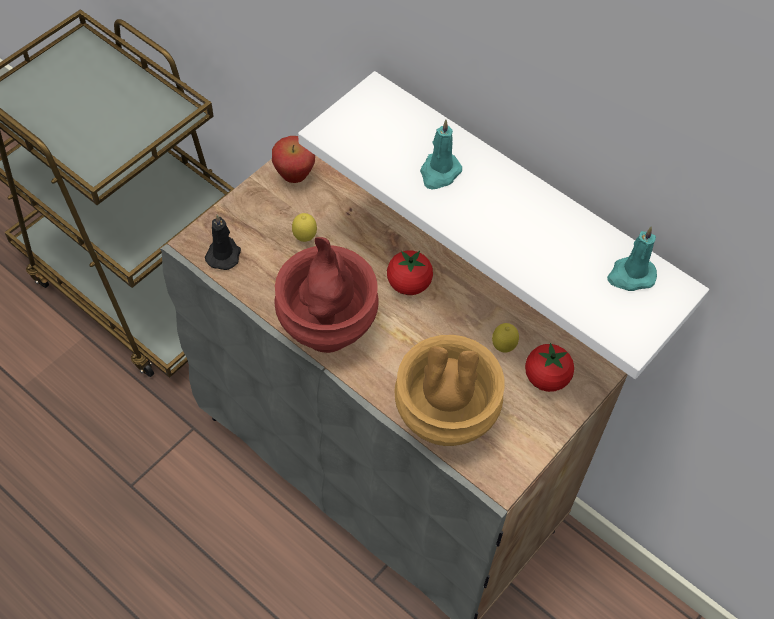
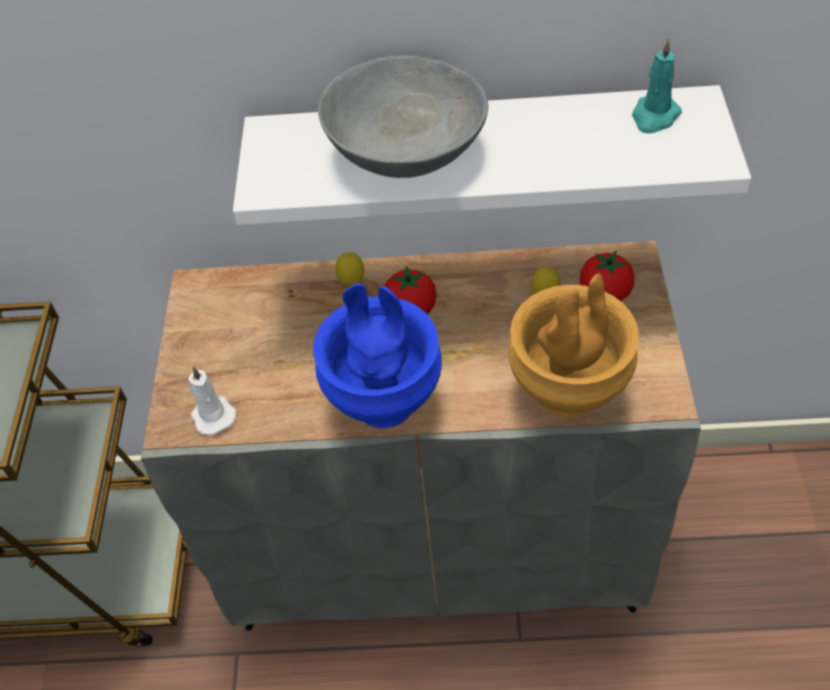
camera: 35 degrees left, 5 degrees down
(224, 254) = (212, 414): black candle -> white candle
(294, 176) = (207, 301): apple -> none
(305, 238) = (275, 344): lemon -> lemon (352, 283)
(328, 332) = (386, 402): red vase -> blue vase
(439, 173) = (404, 153): turquoise candle -> grey bowl

